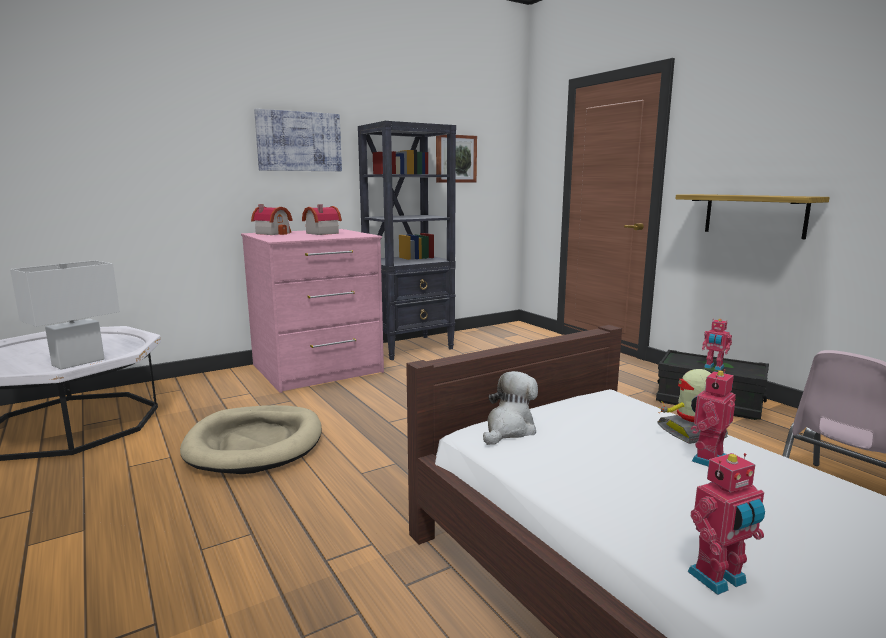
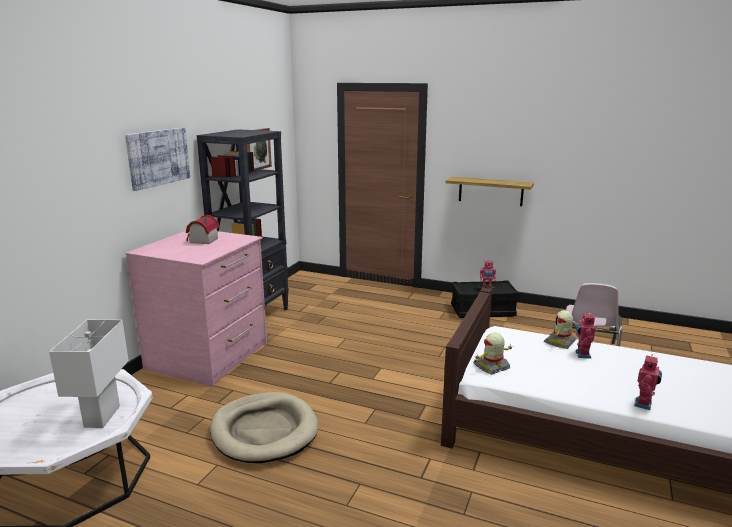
camera: 35 degrees left, 5 degrees up
(274, 233) = (160, 247): toy house -> none
(509, 429) = (492, 367): plush toy -> toy robot

